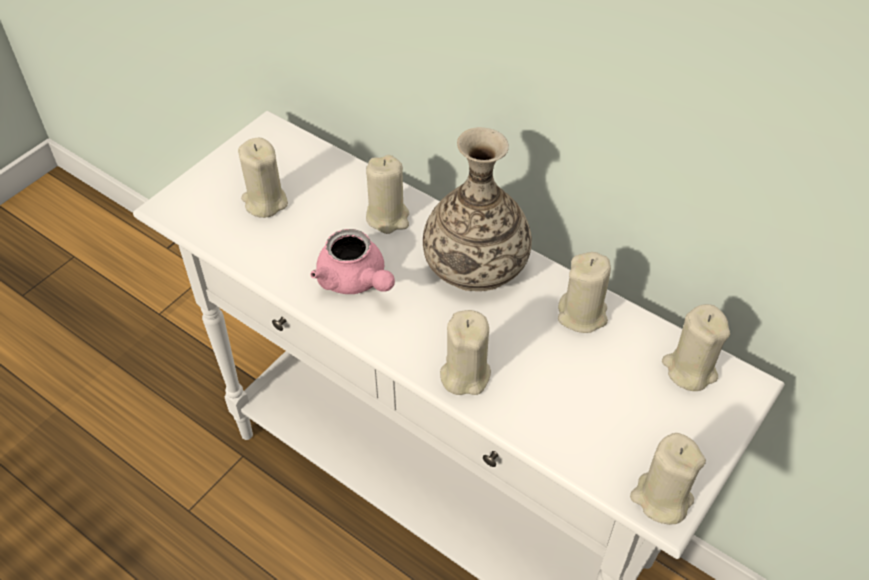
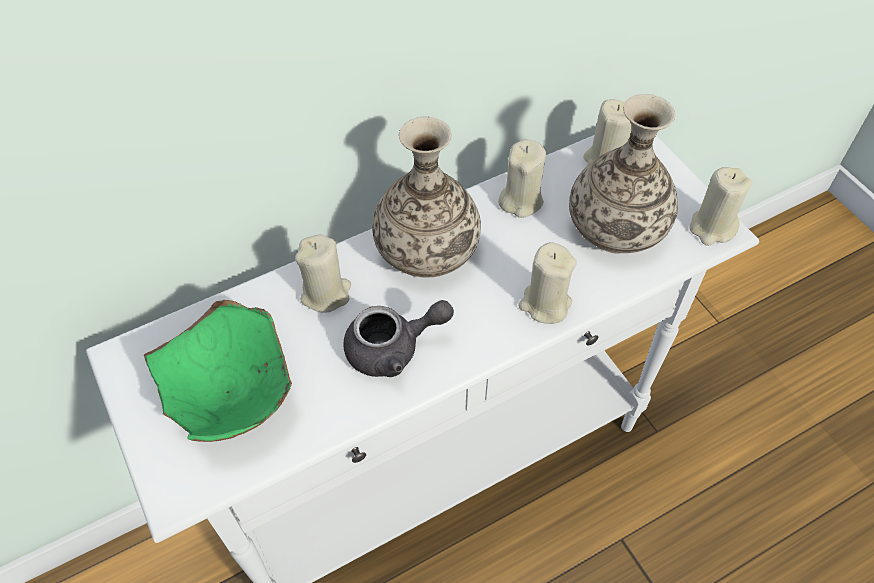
camera: 65 degrees left, 5 degrees up
(265, 202) = (234, 394): beige candle -> green bowl
(355, 281) = (393, 349): pink teapot -> grey teapot
(601, 406) = (617, 227): none -> vase

